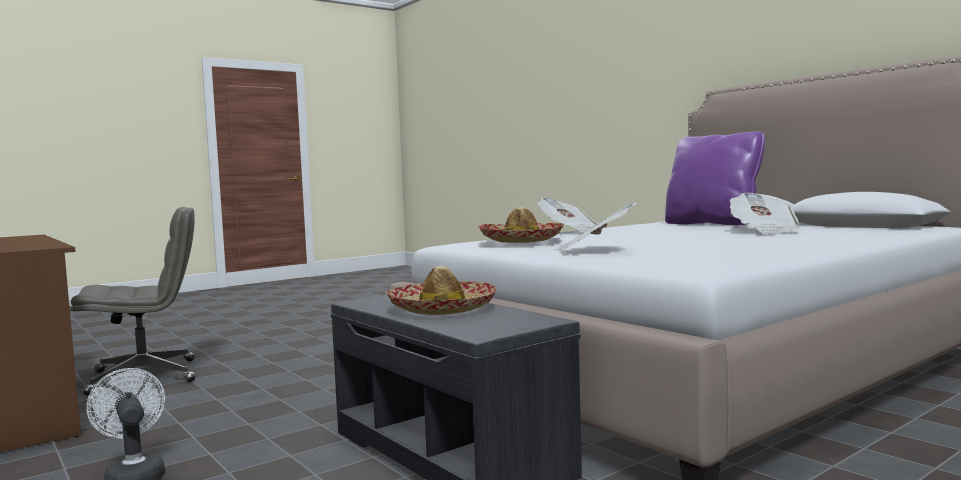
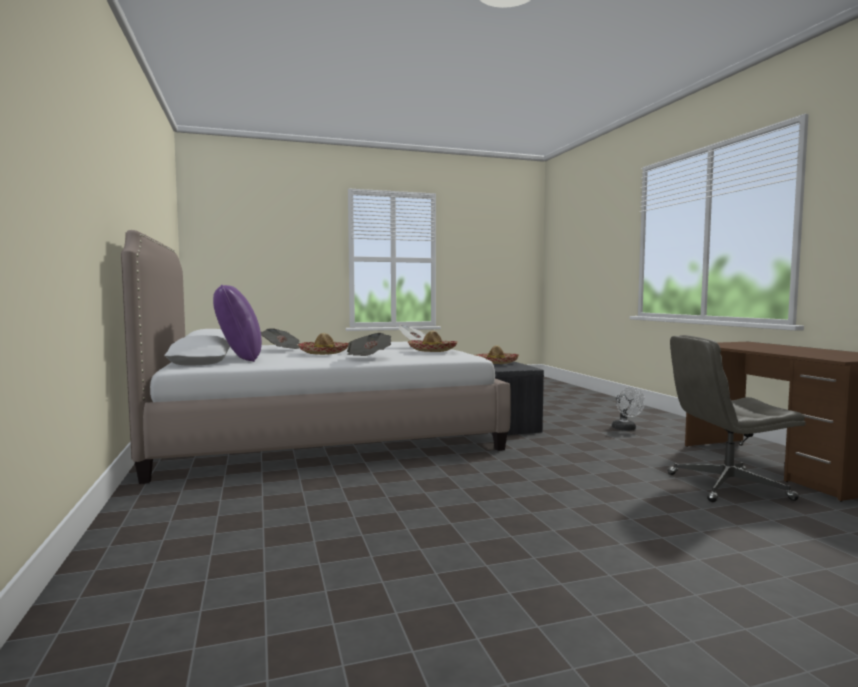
camera: 160 degrees left, 0 degrees up
(666, 231) = (324, 353): none -> hat

